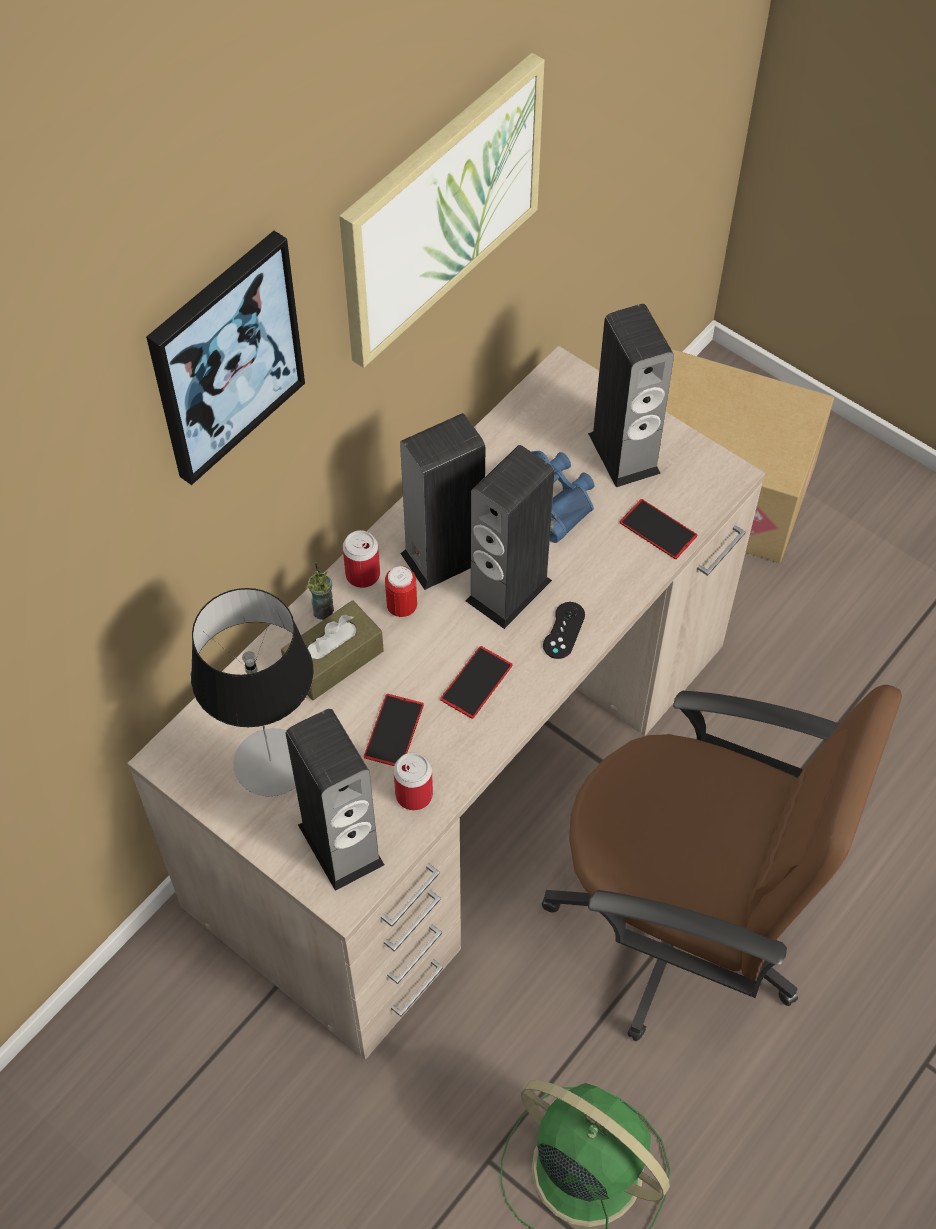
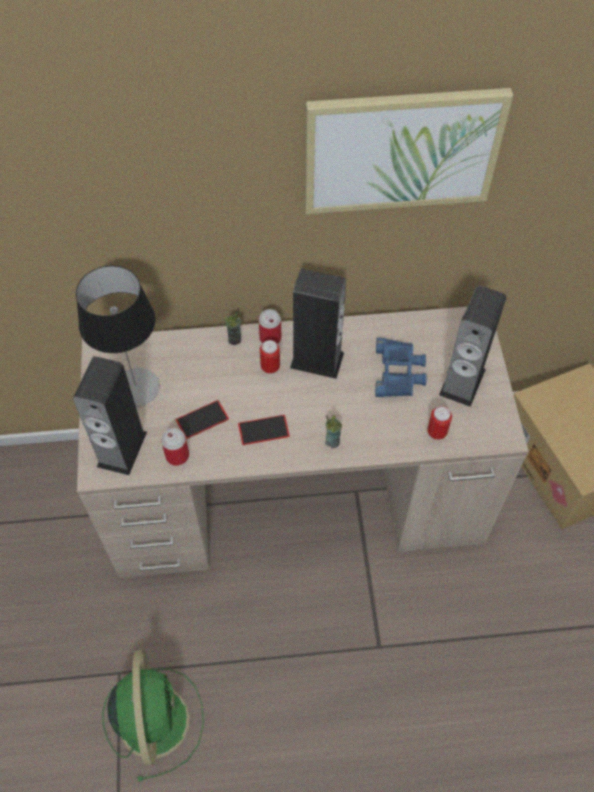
camera: 45 degrees right, 0 degrees up
(224, 357) = (192, 139): picture -> none
(334, 660) = (213, 365): brown tissue box -> none
(508, 590) = (328, 400): speaker -> none
(564, 630) = (332, 441): black game controller -> cup
(658, 529) = (436, 432): phone -> can
(684, 921) = (321, 655): brown office chair -> none

